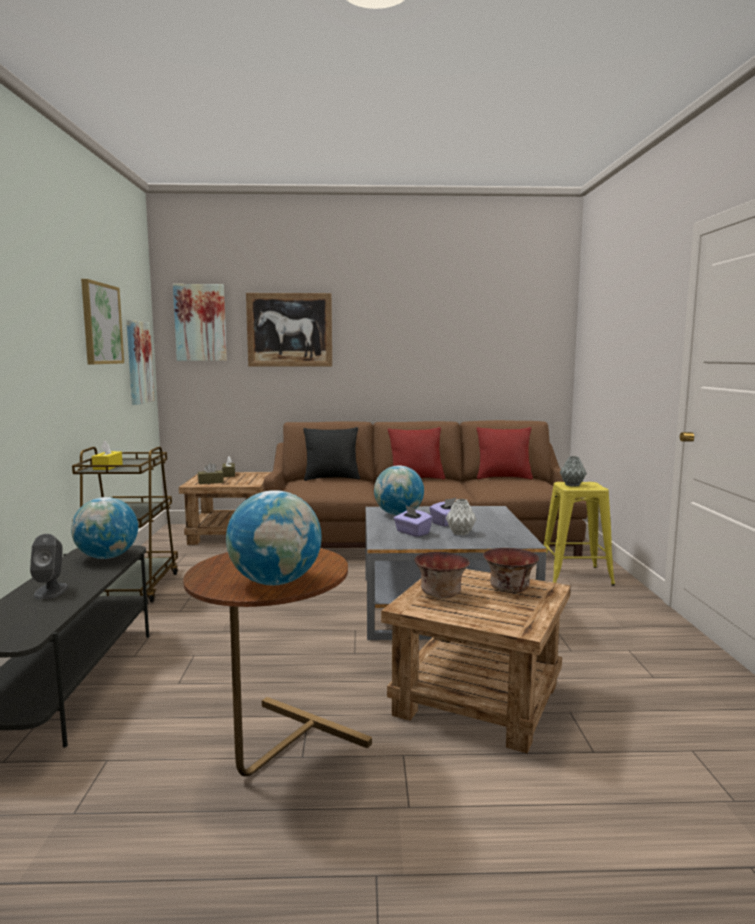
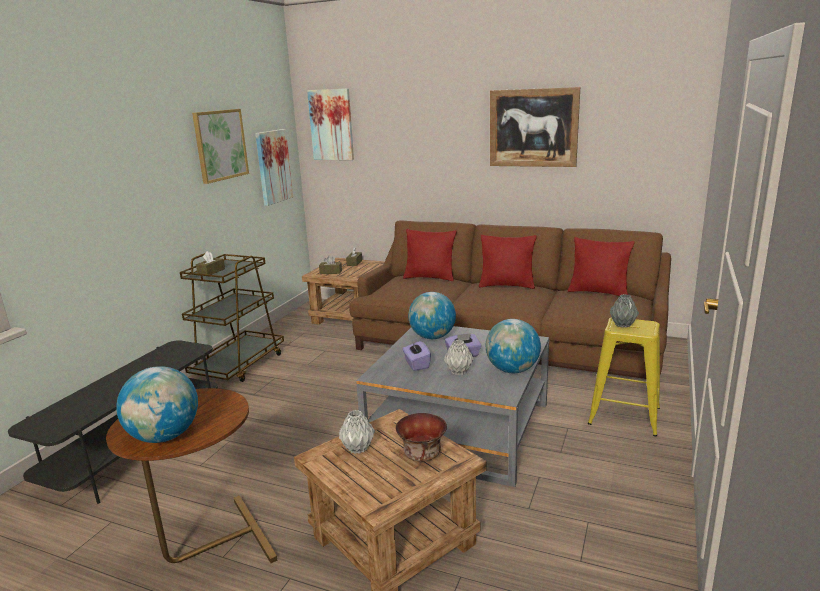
camera: 25 degrees right, 10 degrees up
(51, 591) = (113, 386): grey speaker -> none
(107, 557) = (177, 355): globe -> globe (512, 370)
(108, 467) = (211, 272): yellow tissue box -> brown tissue box
(289, 330) = (406, 130): picture -> picture (533, 128)
(331, 478) = (430, 277): black pillow -> red pillow
(440, 594) = (358, 448): bowl -> grey vase

